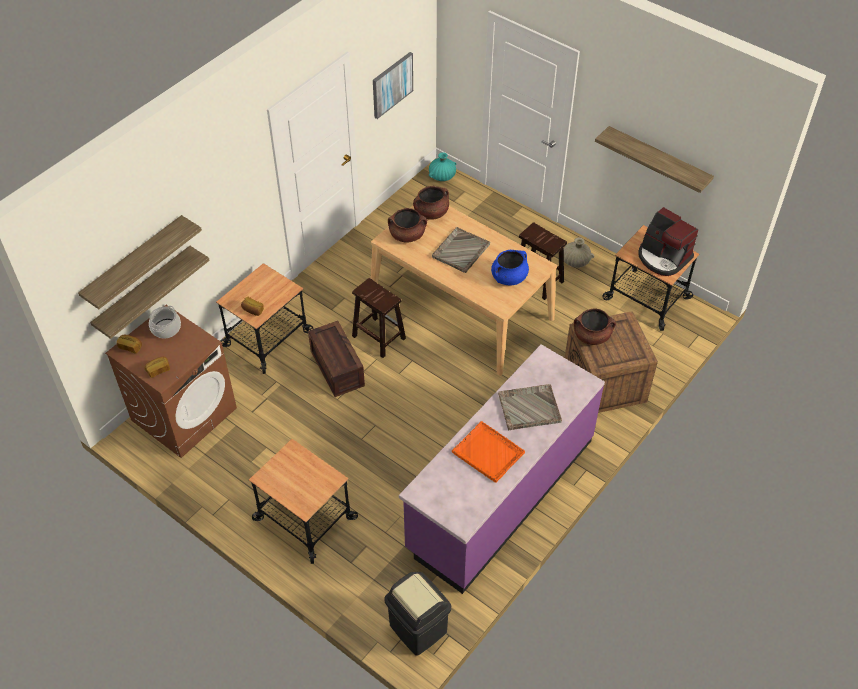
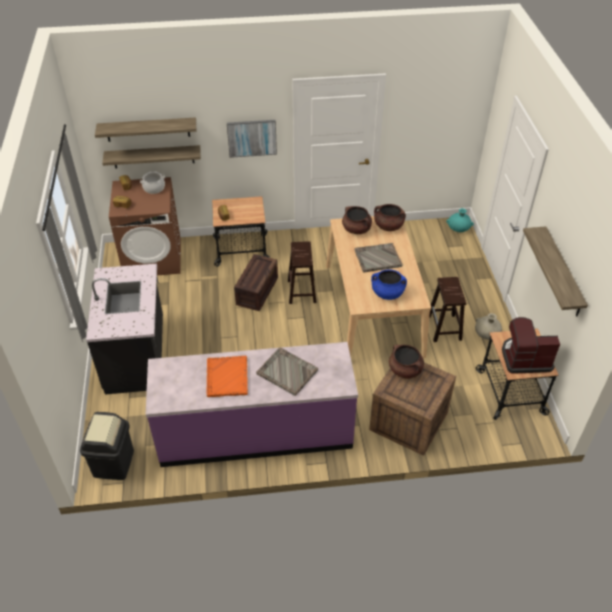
camera: 45 degrees right, 5 degrees down
(304, 519) = (137, 355): cart -> black counter
(392, 84) = (429, 126): picture -> picture (252, 138)
(663, 257) = (525, 358): coffee machine -> coffee machine turned 90 degrees clockwise

